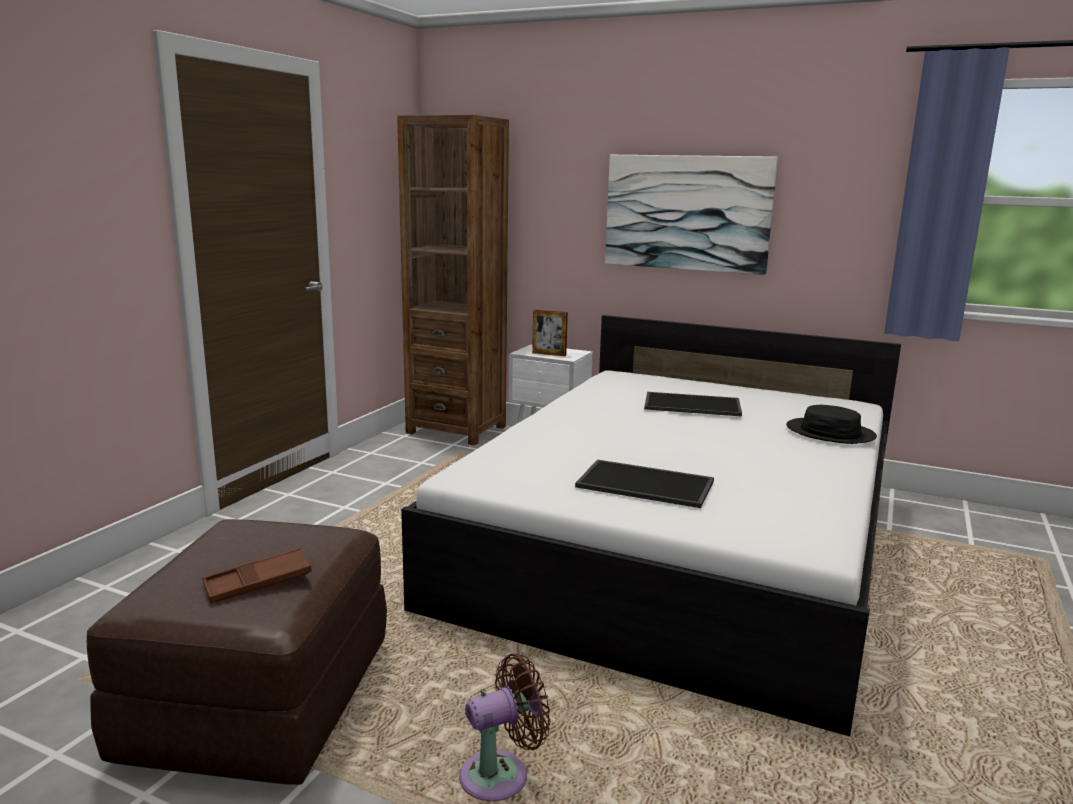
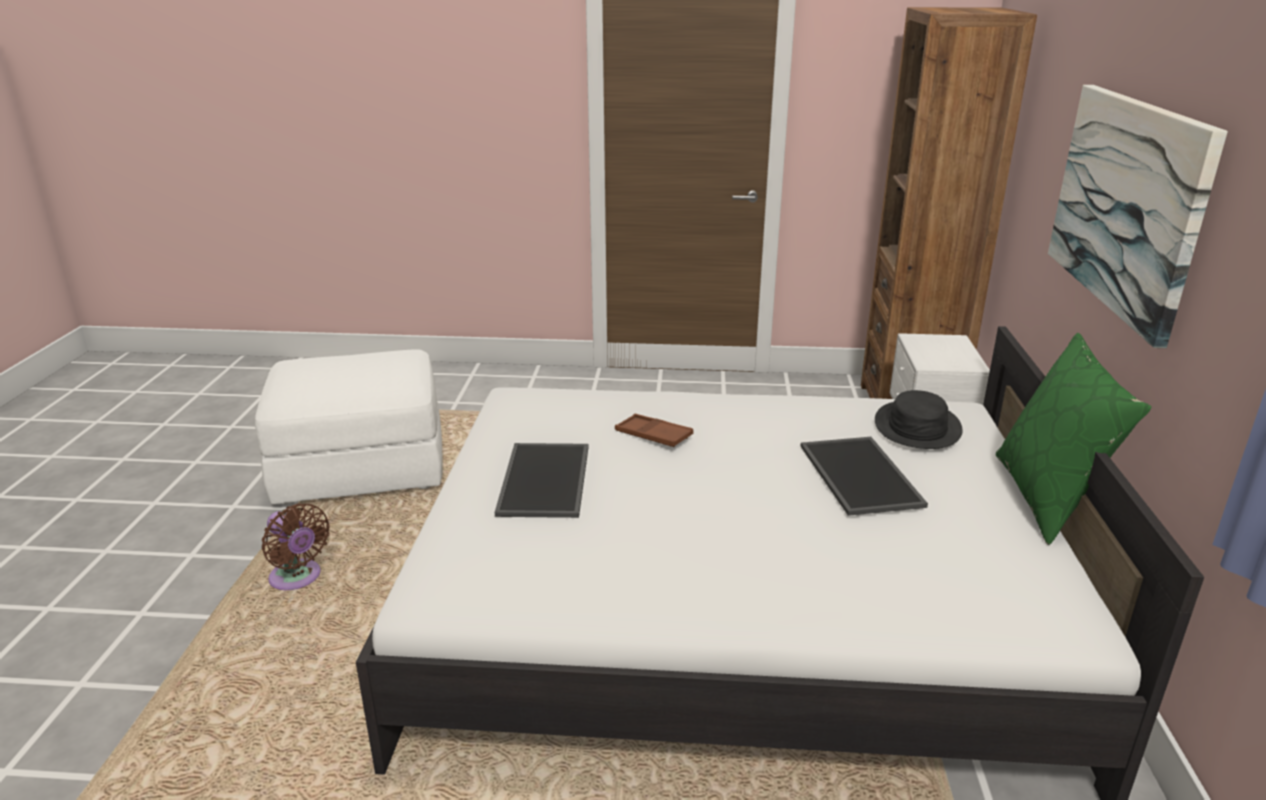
camera: 70 degrees right, 10 degrees up
(258, 582) = (320, 383): brown tray -> brown tray (653, 435)
(260, 699) = (362, 467): brown ottoman -> white ottoman
(549, 354) = (930, 352): picture frame -> none
(731, 382) = (1048, 497): none -> green pillow
(830, 433) = (858, 598): black hat -> black hat (917, 427)

